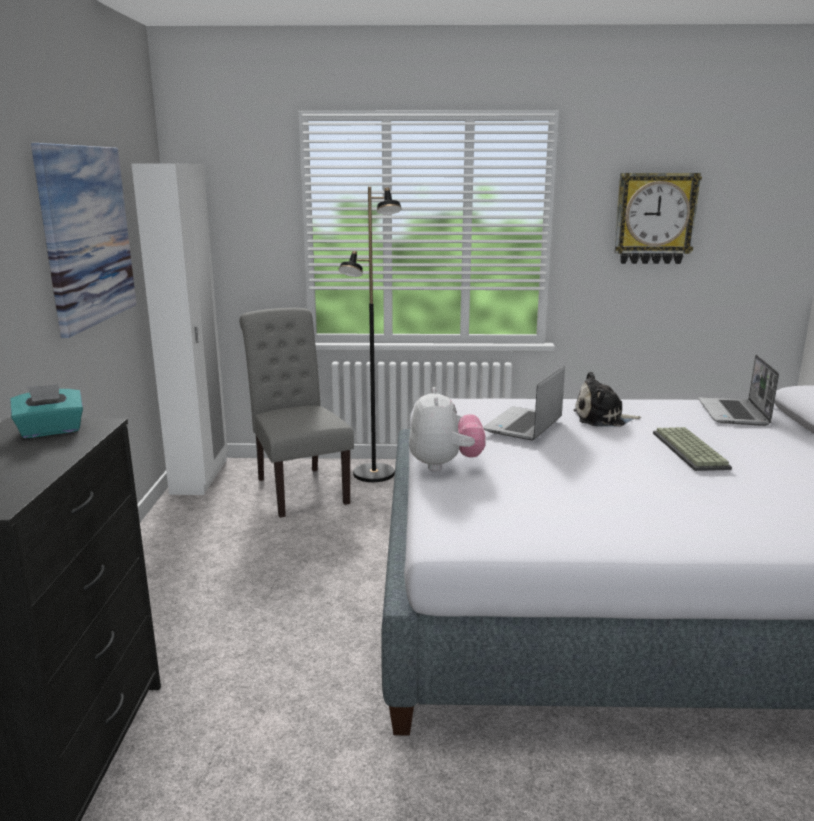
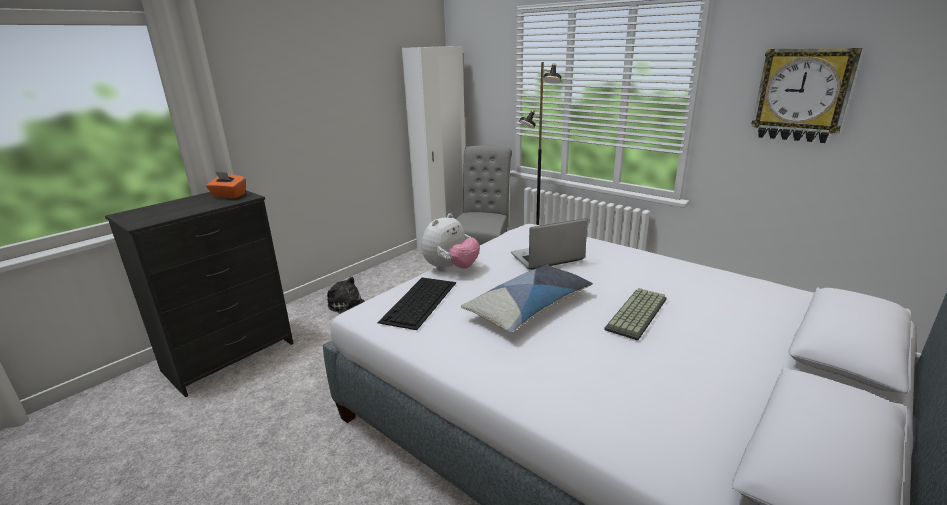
camera: 40 degrees right, 5 degrees up
(51, 431) = (229, 196): turquoise tissue box -> orange tissue box
(87, 236) = (351, 92): picture -> none
(490, 506) = (419, 302): none -> keyboard
(600, 475) = (529, 308): none -> pillow
(602, 419) = (620, 269): plush toy -> plush toy (347, 306)
(734, 413) = (756, 298): laptop -> none

